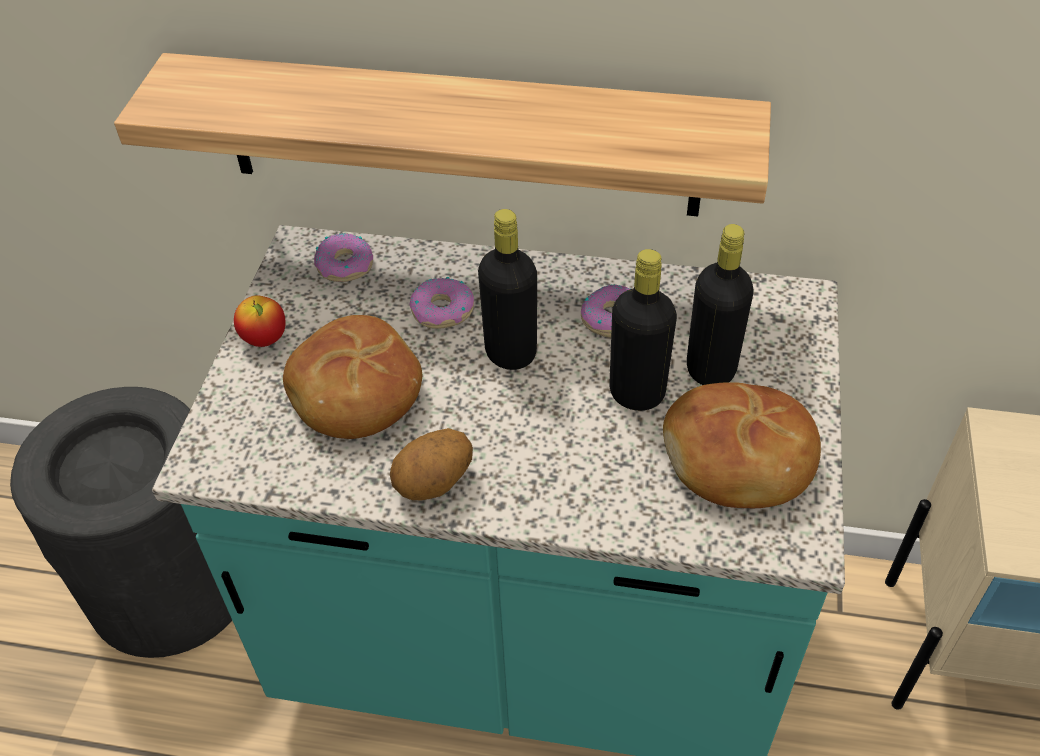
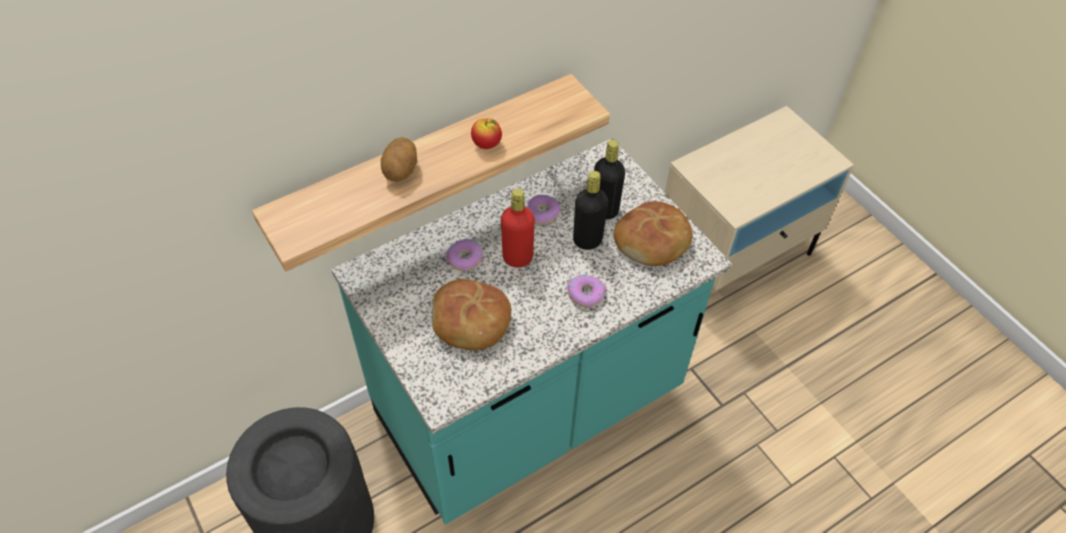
camera: 45 degrees left, 5 degrees up
(265, 339) = (398, 328): apple -> apple (487, 144)
(345, 265) = (392, 267): donut -> donut (585, 294)
(434, 483) = (550, 335): potato -> potato (401, 171)
(510, 353) = (517, 258): black bottle -> red bottle

